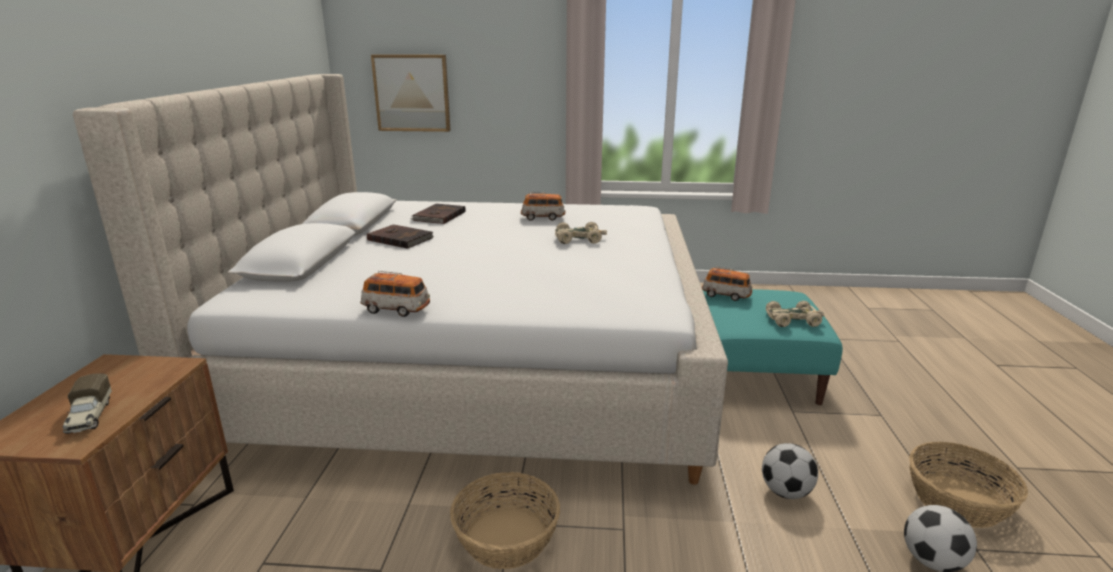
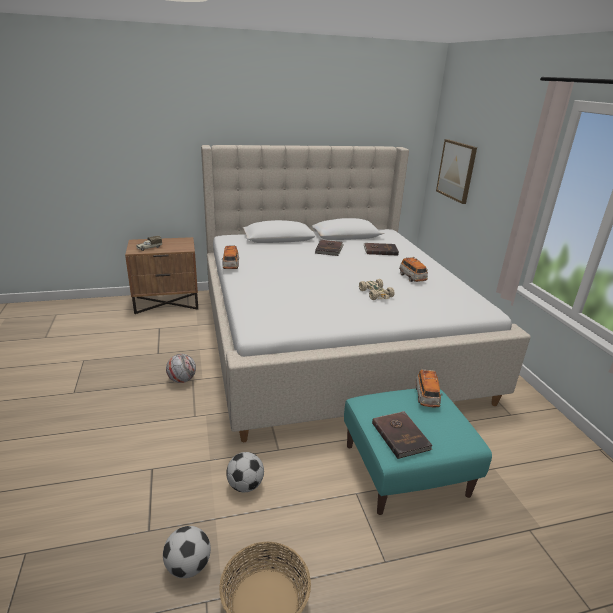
camera: 70 degrees right, 5 degrees up
(506, 537) = (182, 380): basket -> football
(793, 320) = (401, 435): beige toy car -> brown book

